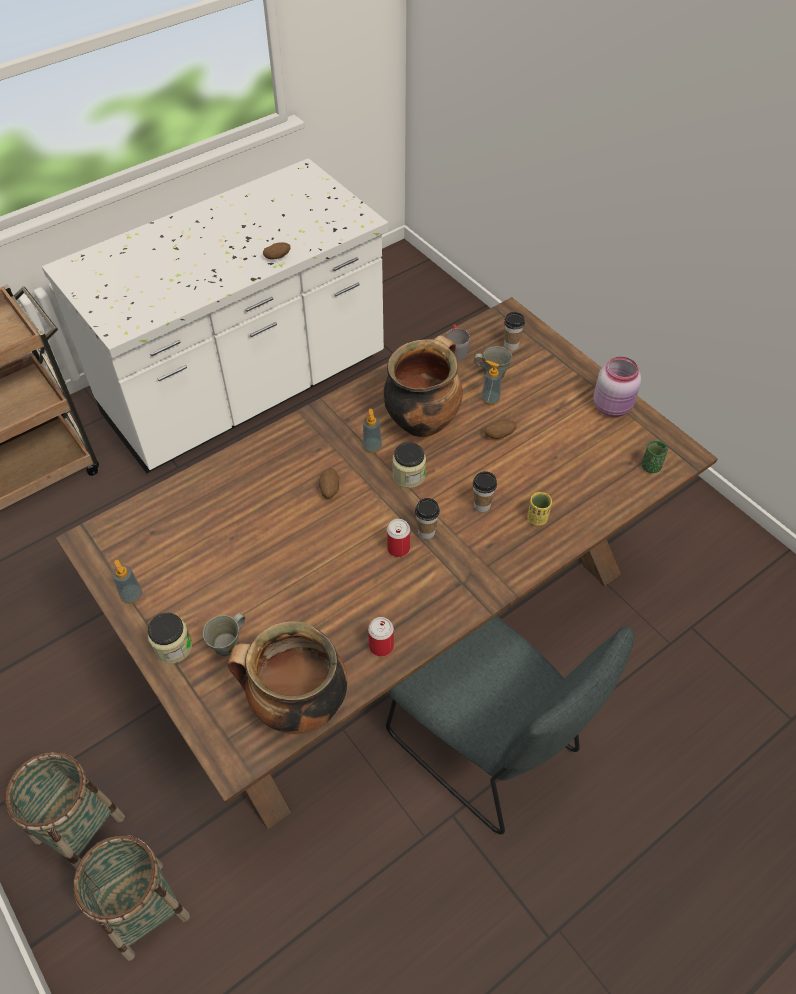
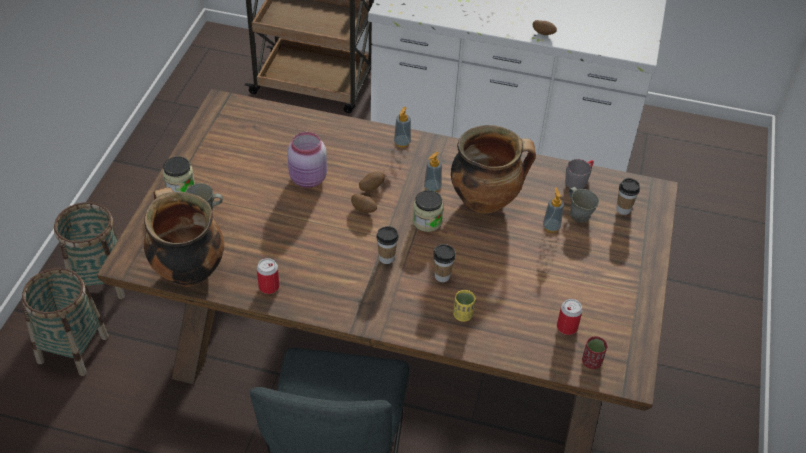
camera: 50 degrees right, 5 degrees down
(132, 596) = (200, 147): soap dispenser -> soap dispenser (402, 142)
(398, 548) = (357, 251): can -> can (567, 327)
(499, 435) = (520, 251): potato -> potato (364, 210)
(613, 407) = (630, 306): pink jar -> pink jar (308, 179)
(651, 467) = (591, 362): green cup -> red cup

